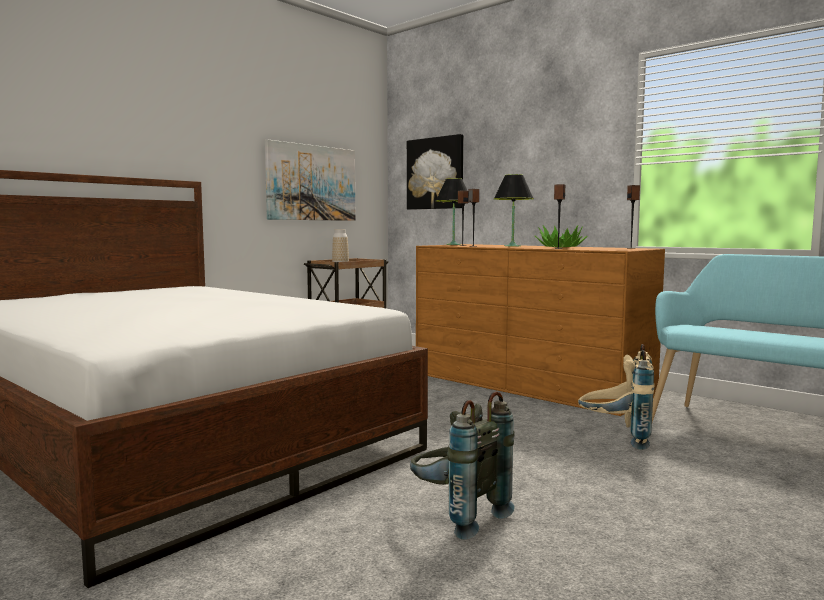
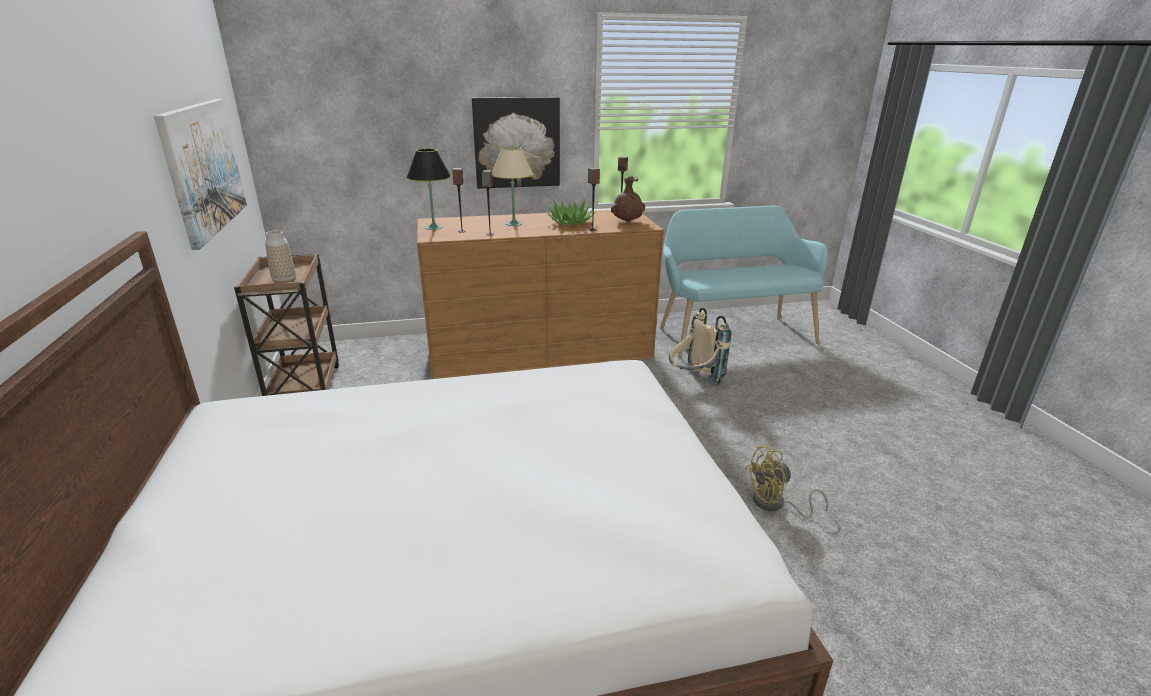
camera: 55 degrees left, 20 degrees up
(435, 173) = (338, 125): picture -> picture (517, 142)
(457, 516) = (775, 504): grey backpack -> yellow fan
(512, 246) = (513, 224): black table lamp -> beige table lamp
(614, 249) = (627, 221): none -> brown vase

